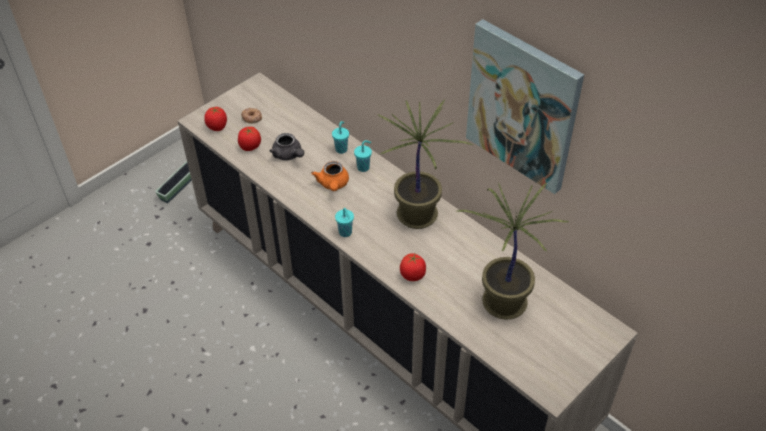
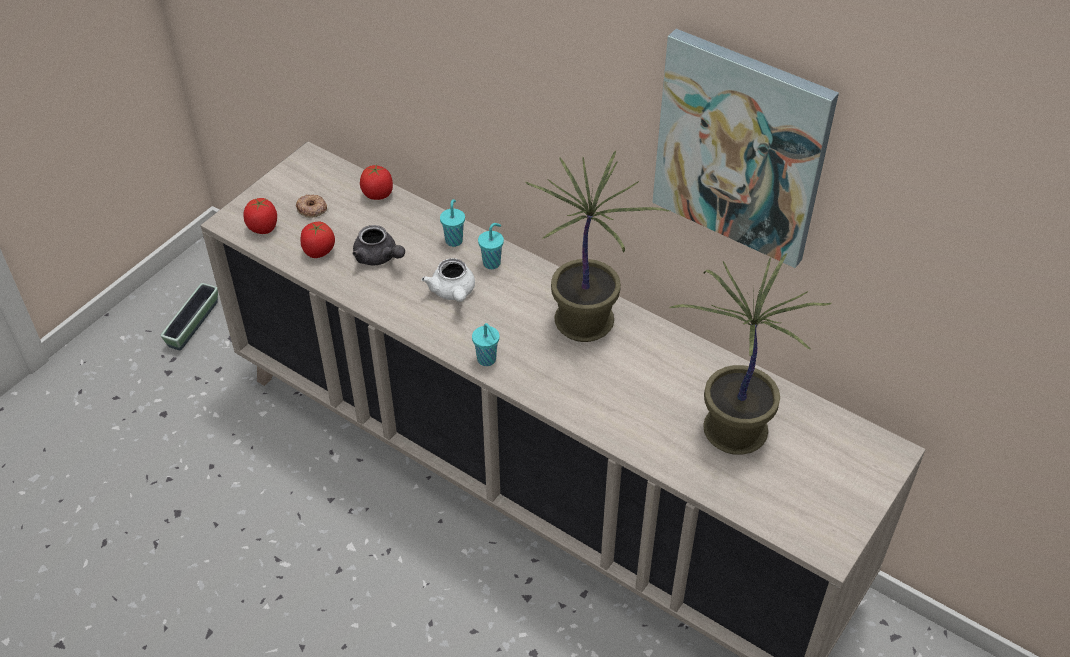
camera: 10 degrees left, 0 degrees up
(333, 184) = (453, 293): orange teapot -> white teapot
(413, 275) = (597, 409): tomato -> tomato (378, 194)

